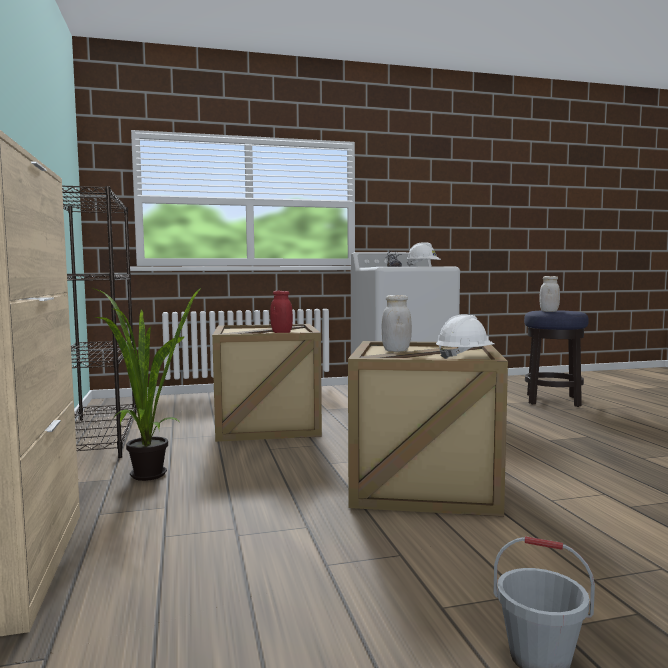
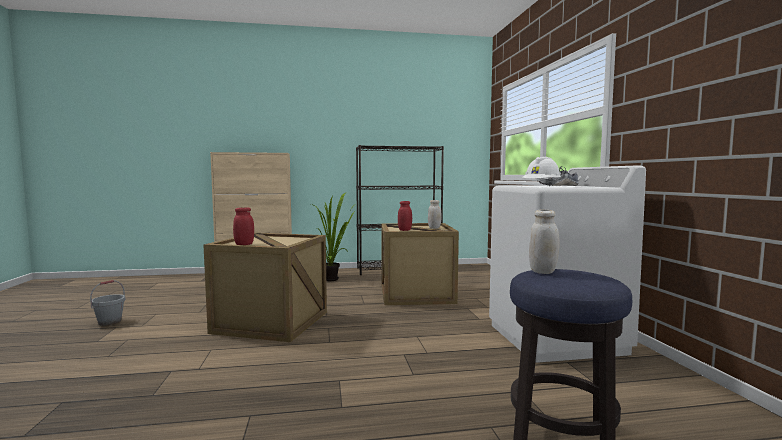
camera: 95 degrees right, 0 degrees up
(396, 350) = (287, 239): white jar -> white jar (434, 228)
(464, 357) = (244, 244): white hard hat -> red jar

